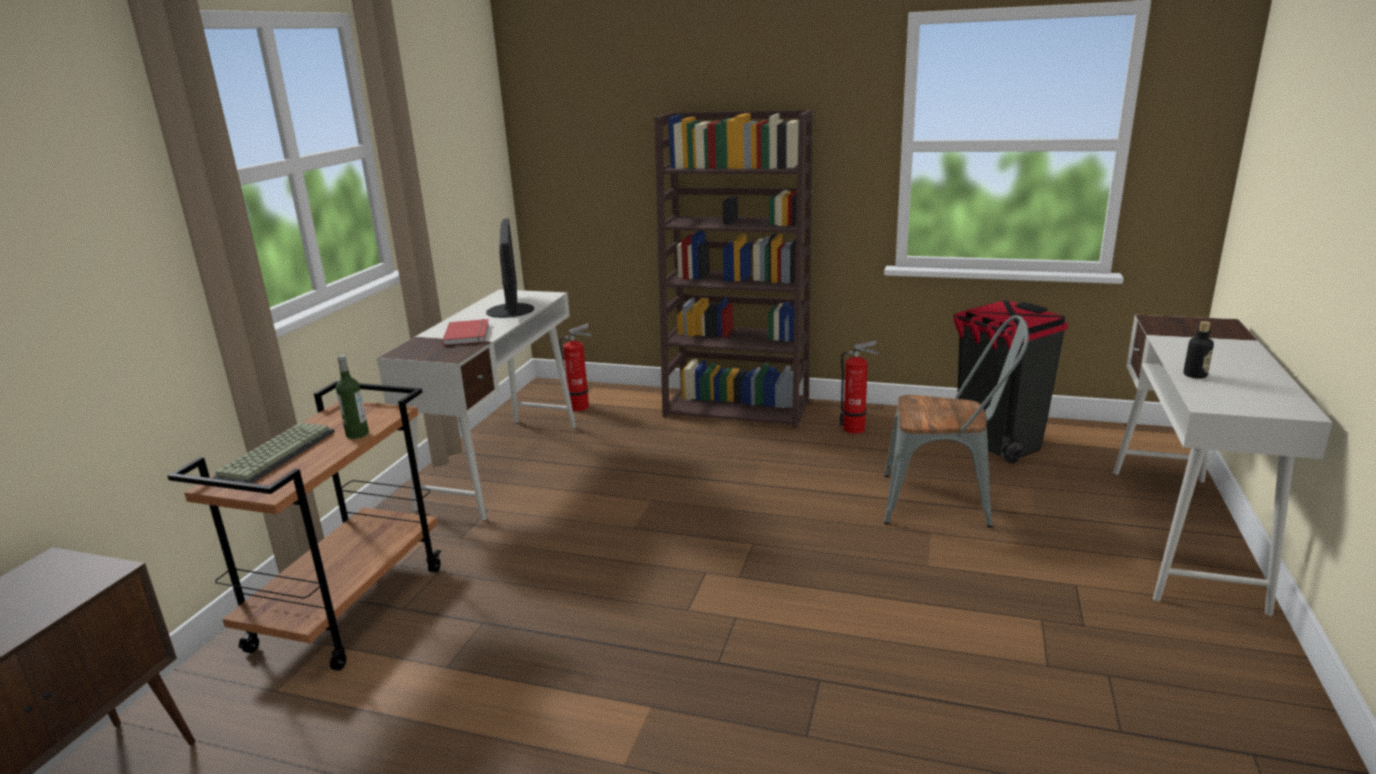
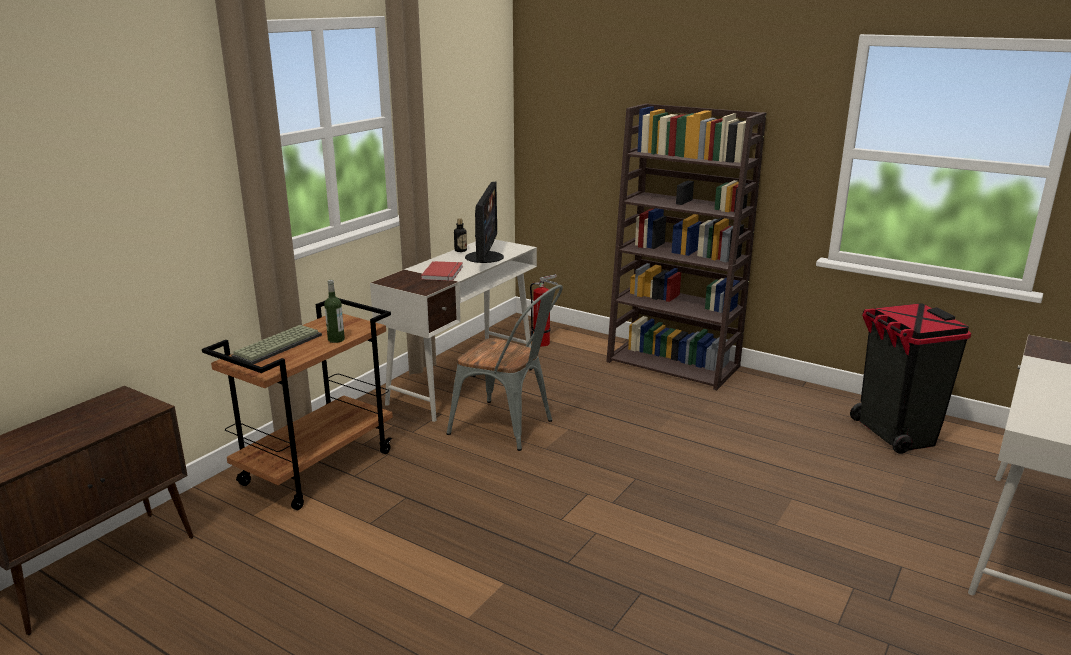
camera: 15 degrees right, 0 degrees up
(857, 429) = (771, 399): fire extinguisher -> none
(946, 502) = (820, 476): grey chair -> grey chair (509, 428)
(1195, 375) = (1038, 398): bottle -> bottle (460, 250)

